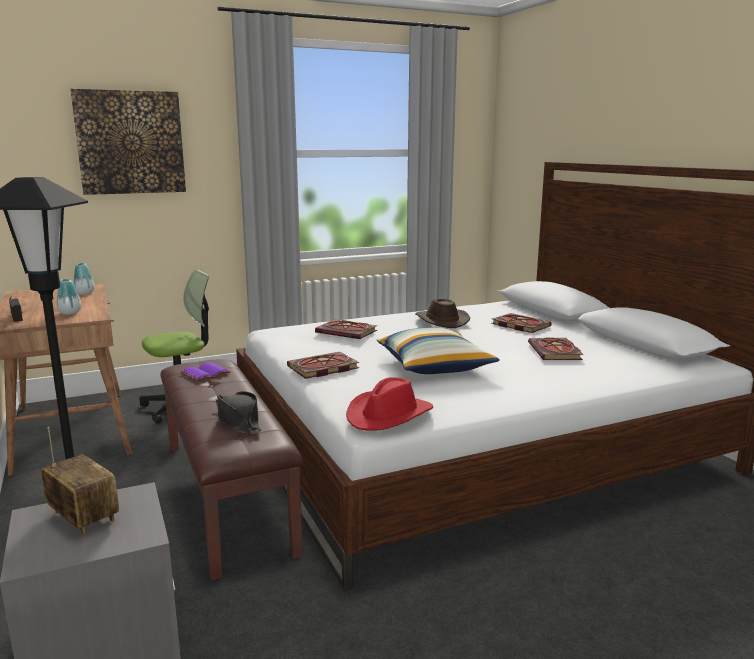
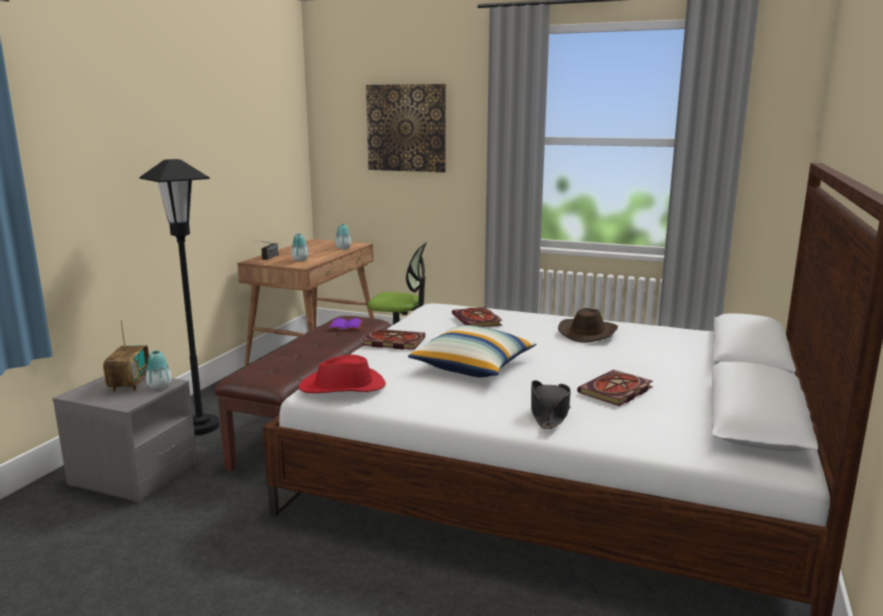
camera: 45 degrees right, 0 degrees up
(135, 502) = (159, 386): none -> vase
(238, 421) = (289, 362): black hat -> black hat (549, 412)
(518, 325) = (658, 358): book -> none

